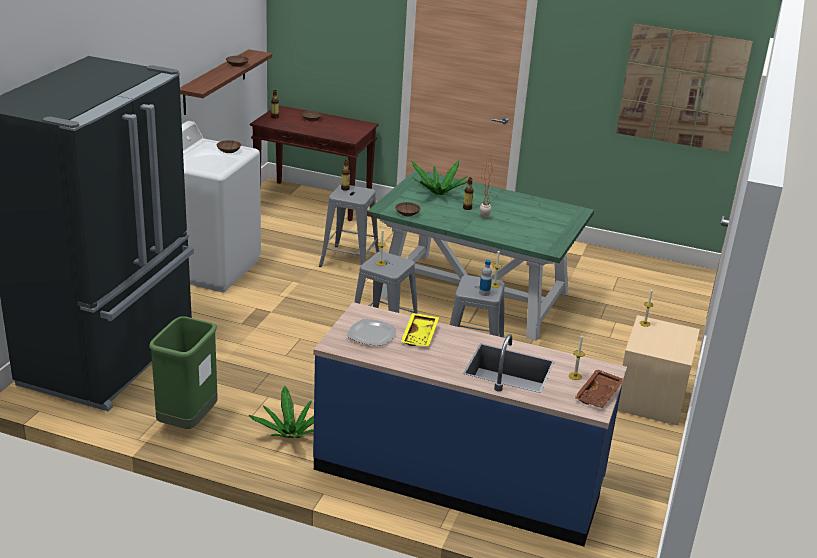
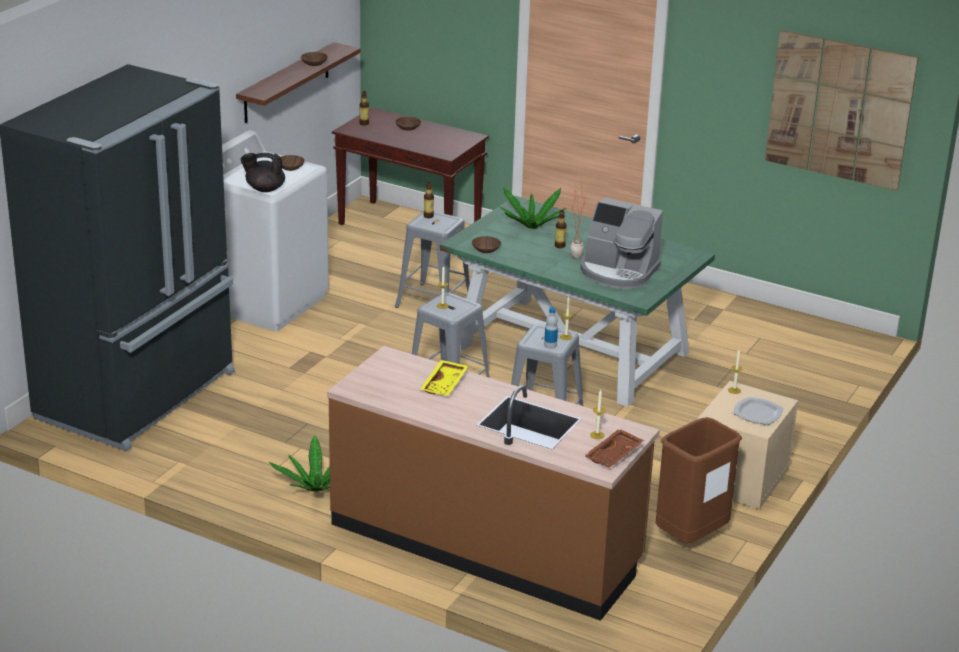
camera: 10 degrees right, 0 degrees up
(188, 422) = (208, 467): green trash can -> none
(211, 169) = (264, 189): none -> black teapot
(371, 334) = (392, 380): plate -> plate (757, 413)
(458, 478) = (486, 544): blue counter -> brown counter
(523, 227) = (618, 272): none -> coffee machine
(631, 456) = (691, 537): none -> brown trash can

